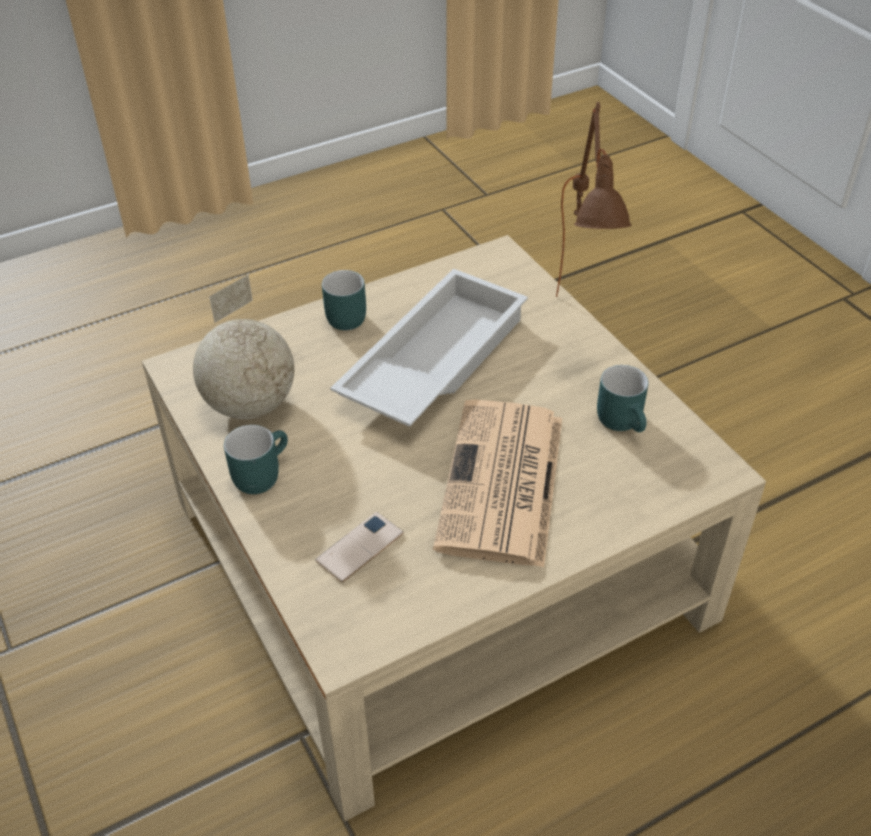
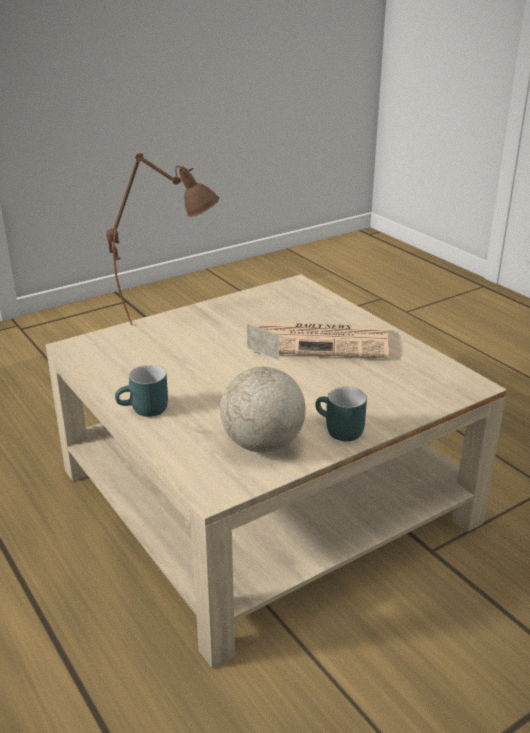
camera: 95 degrees left, 15 degrees down
(360, 547) = (393, 385): phone -> none
(432, 360) = (204, 368): white tray -> none
(625, 421) = (261, 305): turquoise mug -> none

